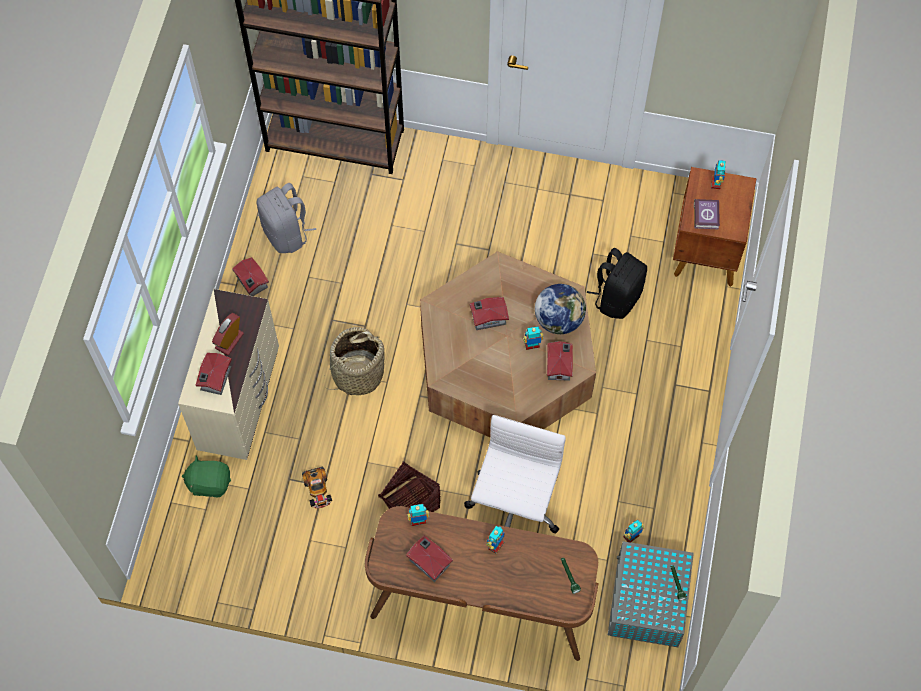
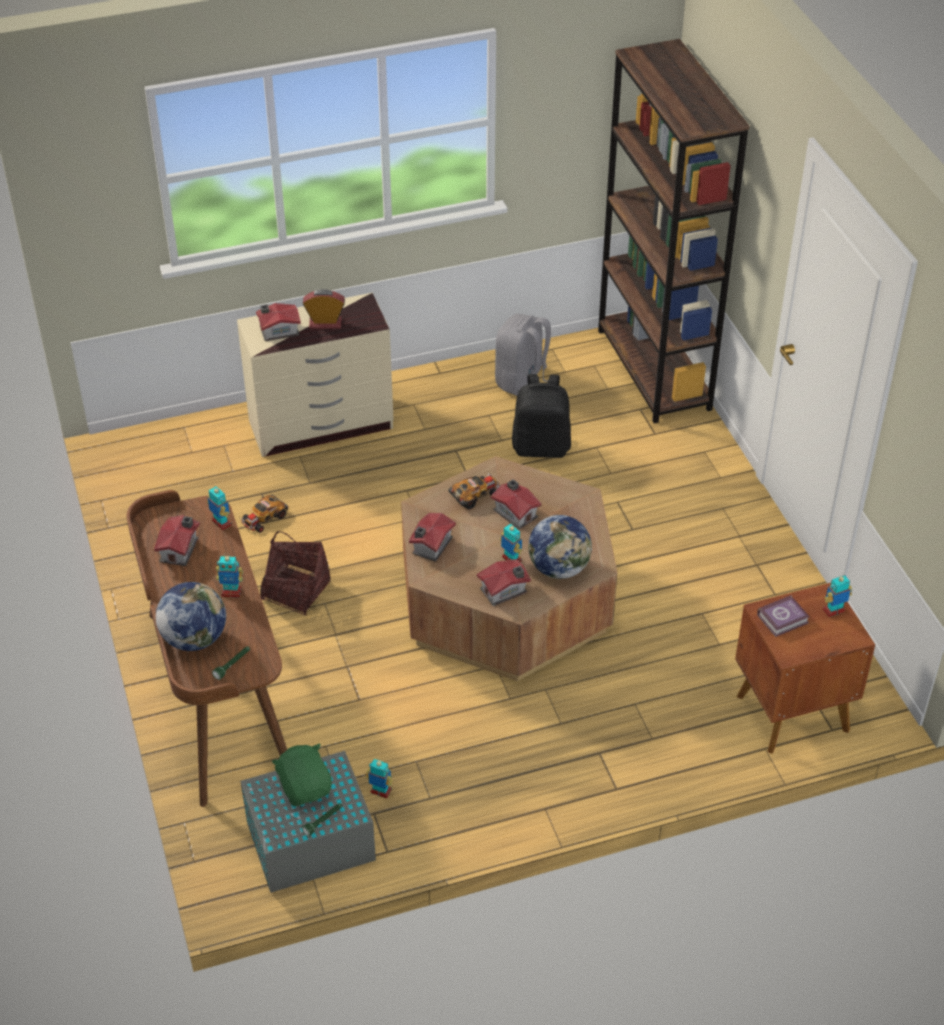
camera: 60 degrees right, 20 degrees down
(209, 483) = (221, 443): green plush toy -> green plush toy (305, 787)
(251, 283) = (450, 381): toy house -> toy house (431, 546)
(357, 373) = (411, 492): basket -> none
(453, 334) = (475, 495): none -> toy car
(514, 507) = (347, 675): white office chair -> none
(528, 590) = (194, 638): none -> globe
(617, 297) = (665, 656): black backpack -> black backpack (541, 447)

